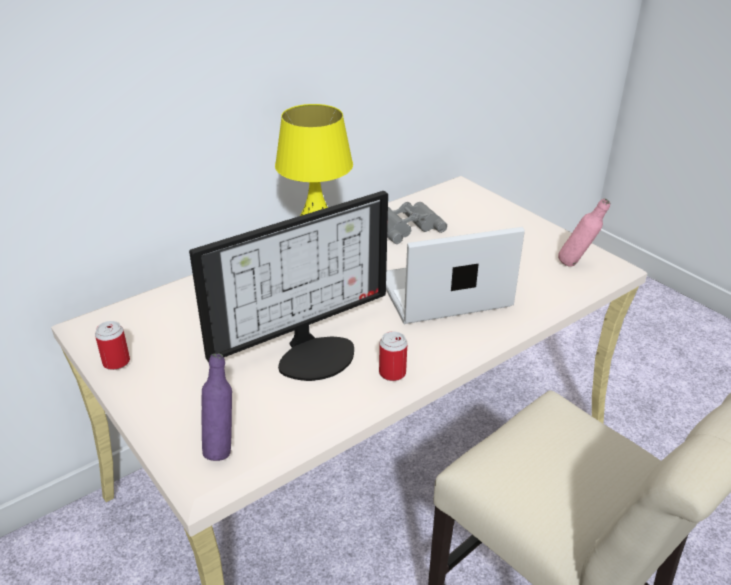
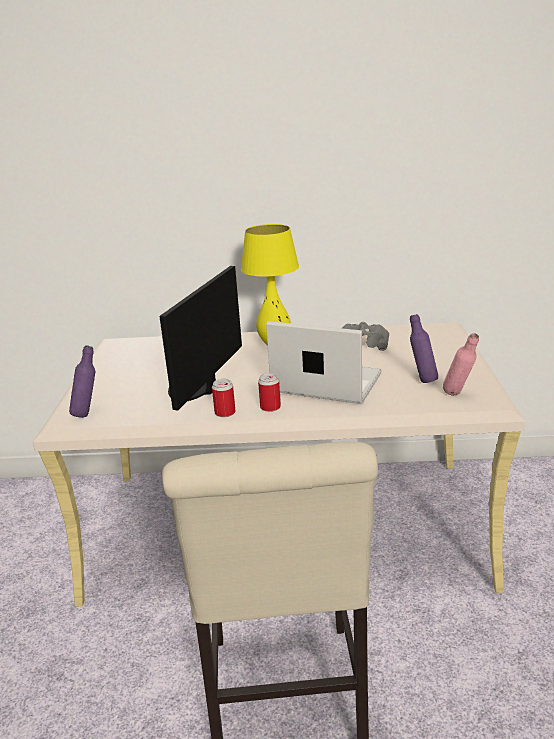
camera: 40 degrees right, 10 degrees down
(116, 362) = (99, 362): can -> can (270, 407)
(314, 353) = (197, 389): monitor -> monitor turned 105 degrees clockwise
(524, 257) = (422, 380): none -> purple bottle

